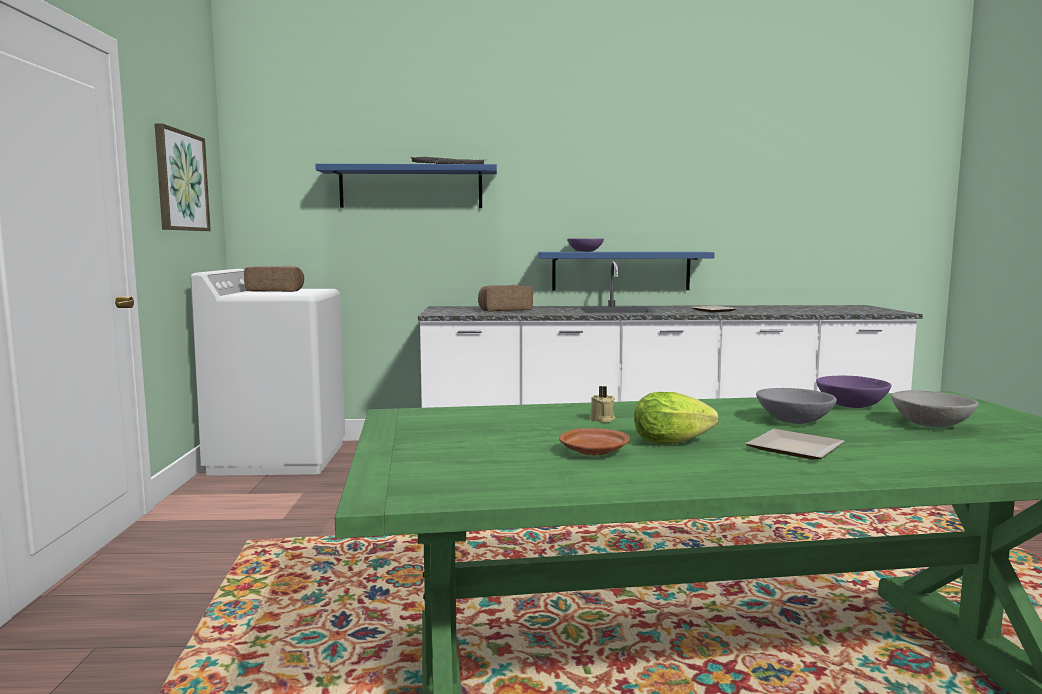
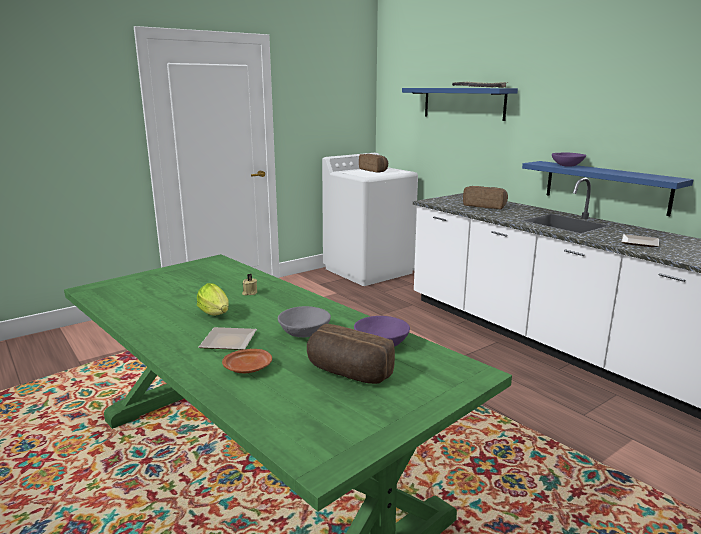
camera: 55 degrees right, 10 degrees up
(180, 181) = (325, 103): picture -> none
(594, 452) = (181, 303): brown plate -> brown plate (248, 368)
(930, 424) = (347, 373): grey bowl -> bread

